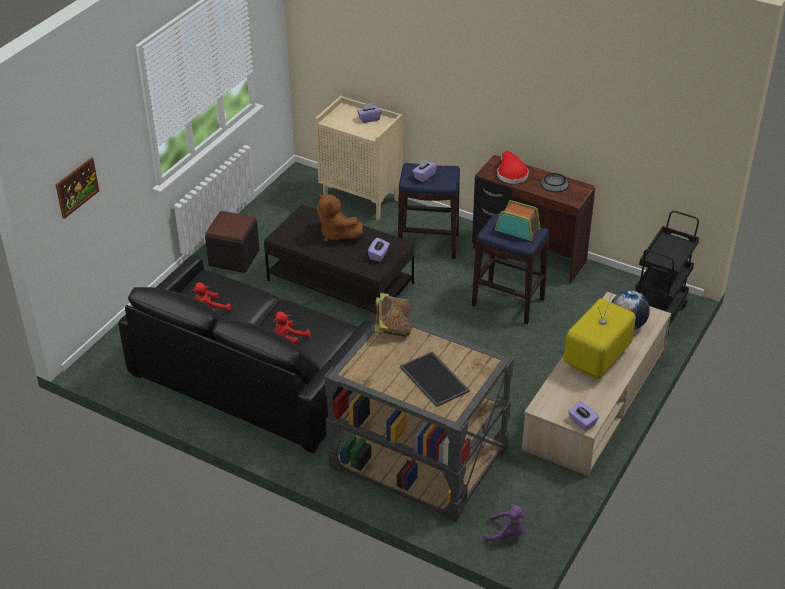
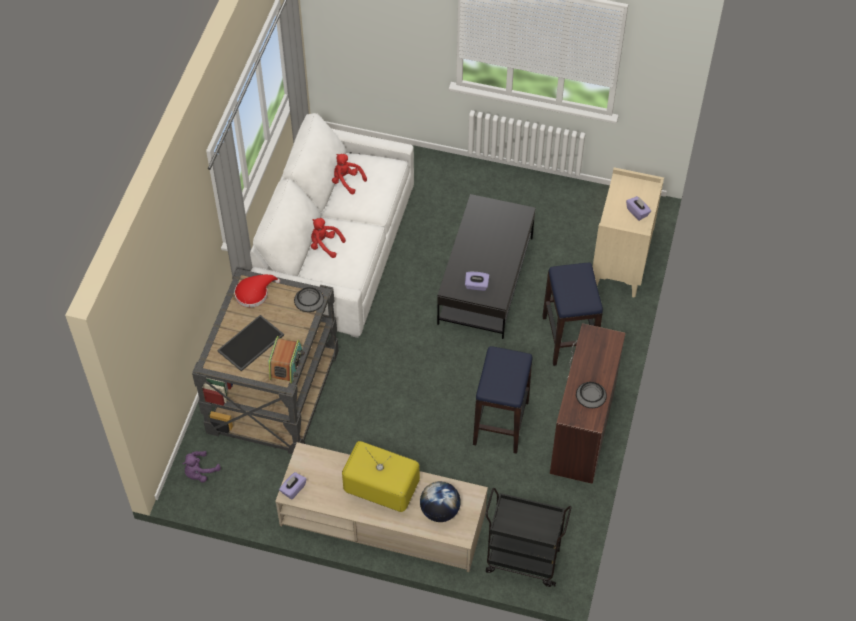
camera: 75 degrees right, 15 degrees up
(77, 187) = (357, 22): picture -> none
(234, 258) = (493, 191): black ottoman -> none
(252, 378) = (337, 250): black sofa -> white sofa
(336, 234) = (497, 246): brown plush toy -> none
(392, 328) = (308, 299): book -> bowl
(424, 176) = (571, 283): purple tissue box -> none
(507, 534) = (200, 472): purple plush toy -> purple plush toy turned 45 degrees clockwise
(511, 174) = (594, 354): red hat -> red hat (254, 293)
(517, 229) = (509, 377): radio -> radio (286, 364)

